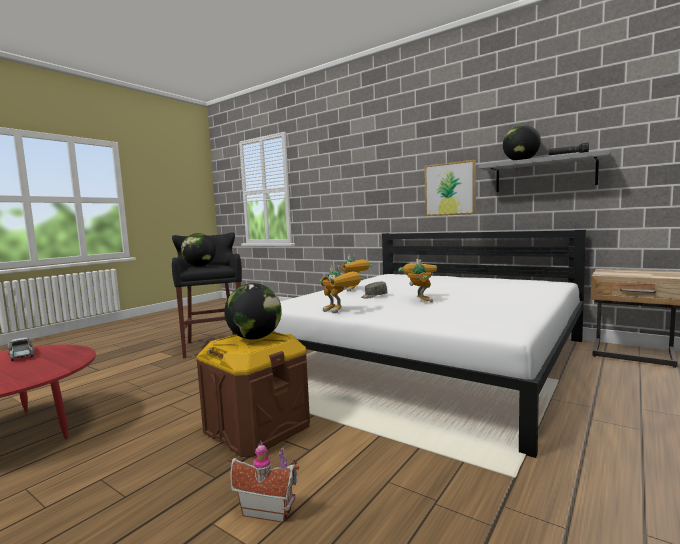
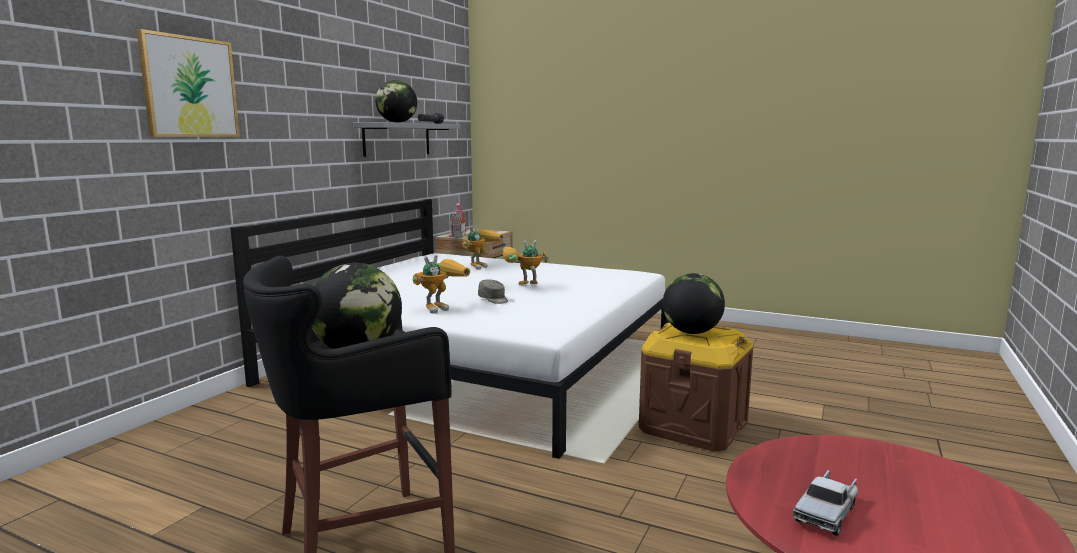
camera: 100 degrees left, 5 degrees up
(268, 509) = (790, 405): toy house -> toy house (457, 235)
(341, 311) = (581, 307): toy robot -> toy robot (480, 266)
(450, 189) = (317, 149): picture -> picture (190, 87)

